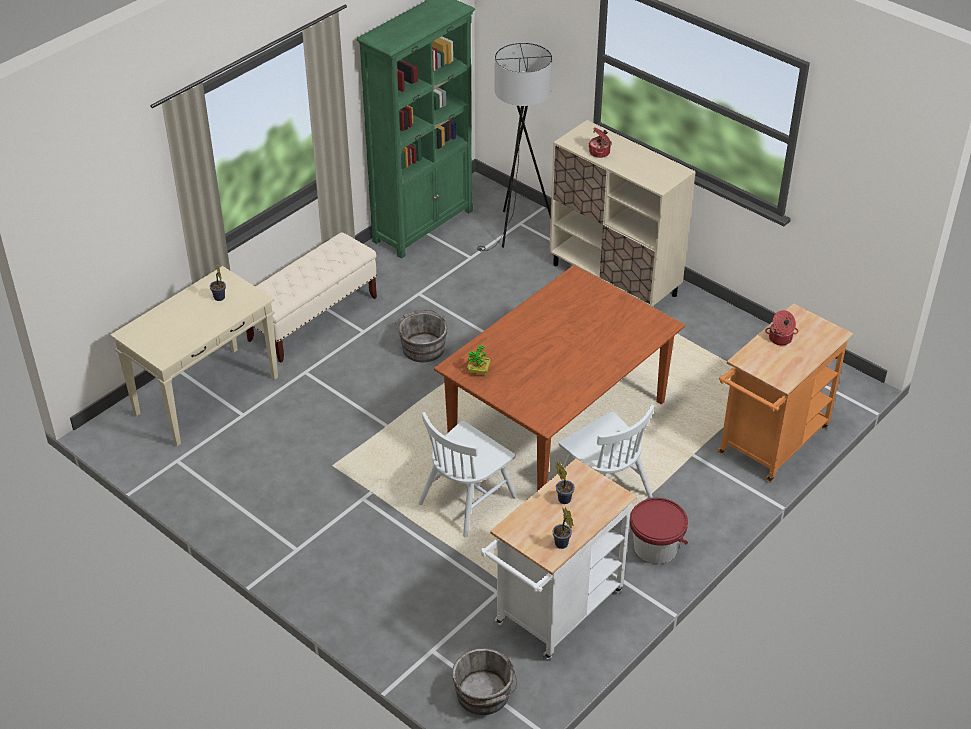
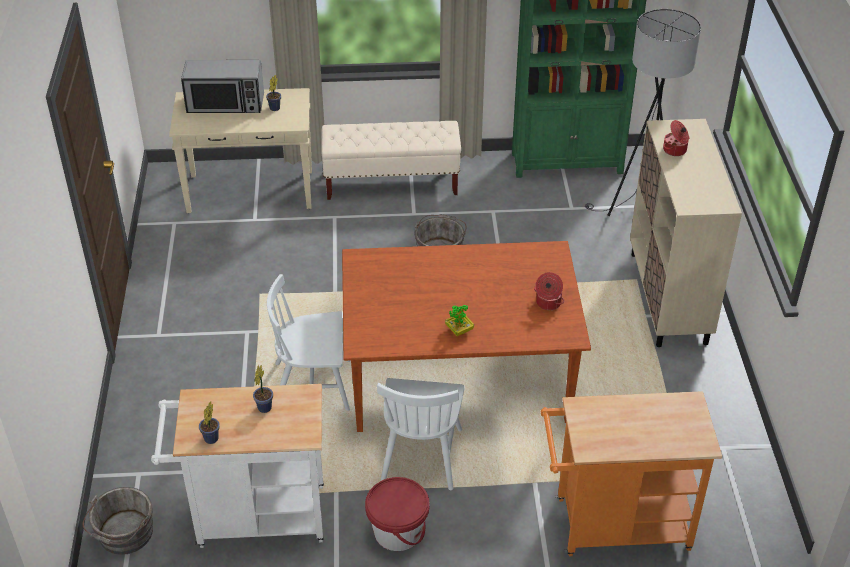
camera: 45 degrees right, 0 degrees up
(171, 318) = (225, 104): none -> microwave
(478, 371) = (369, 273): potted plant -> potted plant (459, 330)
(780, 339) = (641, 412): cooking pot -> cooking pot (548, 303)

